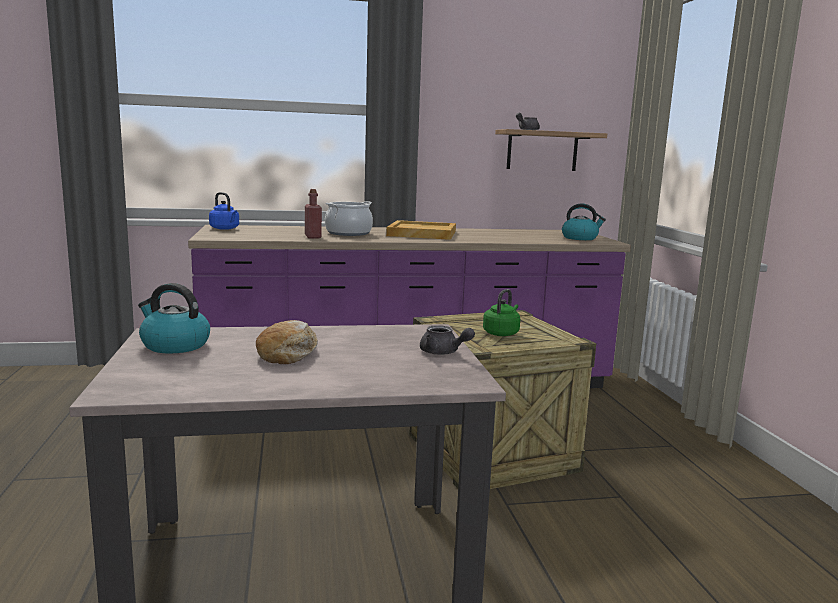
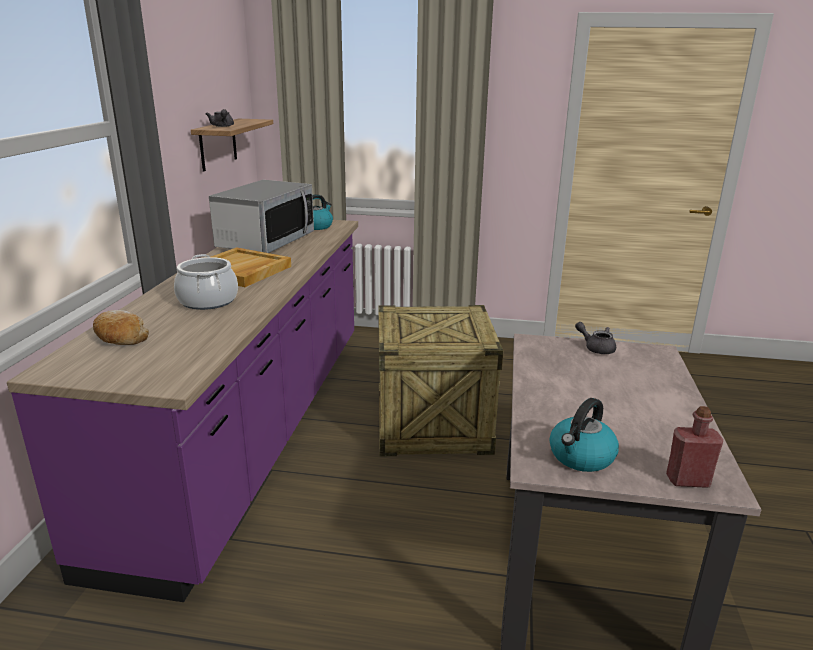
camera: 70 degrees left, 10 degrees up
(225, 228) = (86, 367): blue kettle -> none
(288, 353) = (603, 404): bread -> bread (120, 337)
(313, 237) = (223, 321): red bottle -> red bottle (687, 480)
(443, 353) = (596, 348): grey teapot -> grey teapot turned 105 degrees counterclockwise
(501, 333) = (444, 328): green kettle -> none
(505, 233) = (266, 242): none -> microwave

